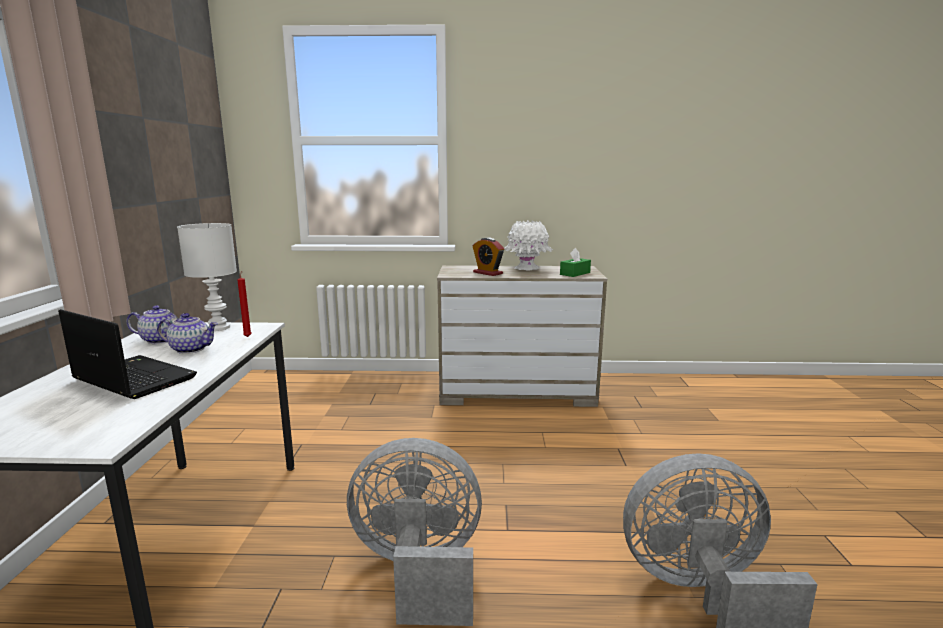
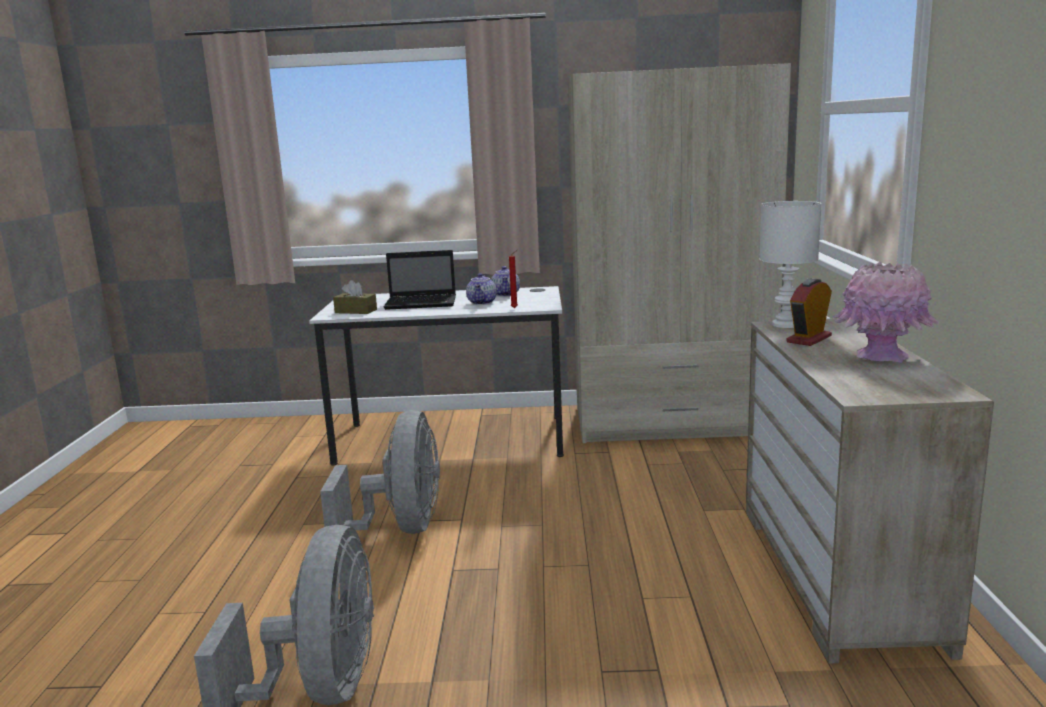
camera: 90 degrees right, 0 degrees up
(104, 421) = (356, 311): none -> brown tissue box
(132, 379) = (422, 303): laptop -> laptop turned 60 degrees clockwise
(219, 328) = (540, 299): white table lamp -> white table lamp (786, 325)
(258, 412) = (671, 422): none -> beige wardrobe
(527, 268) = (882, 357): white vase -> pink vase
(575, 273) = (866, 385): green tissue box -> none

